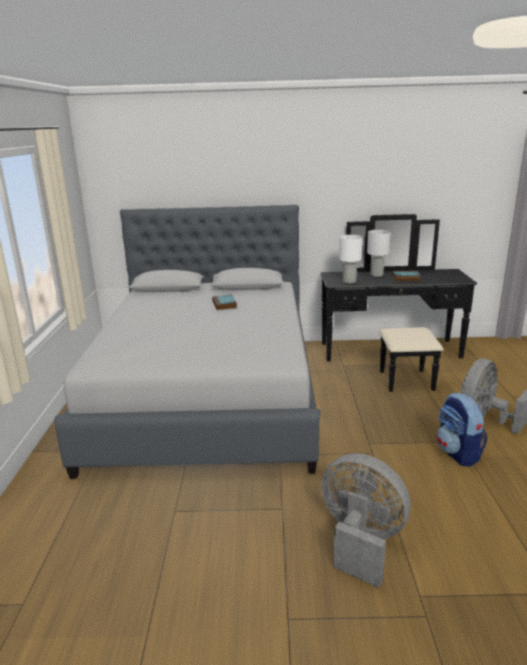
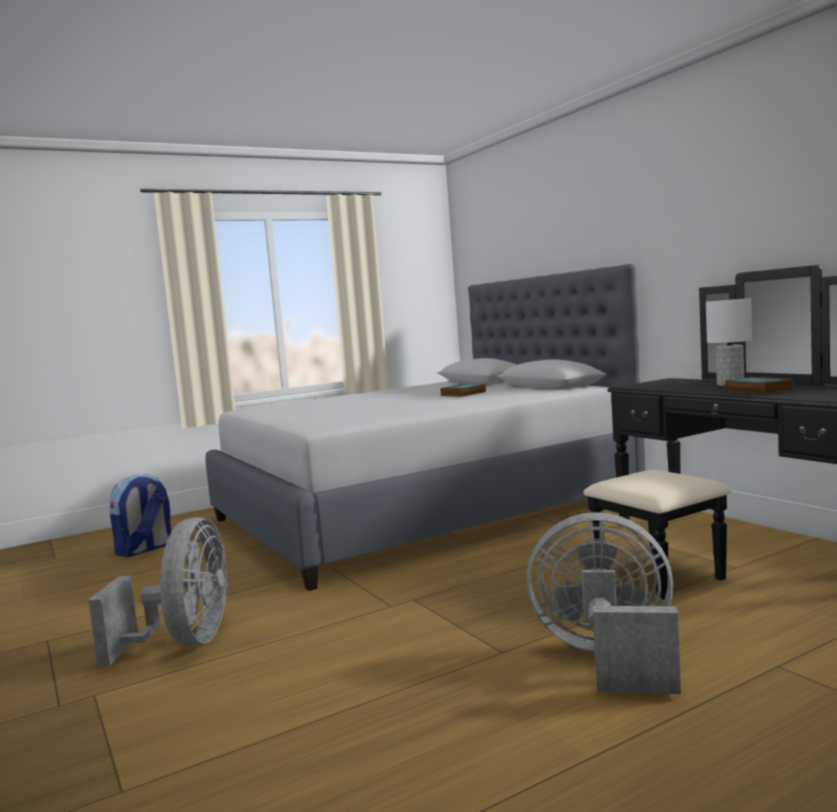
camera: 60 degrees right, 15 degrees down
(349, 281) = (656, 386): white table lamp -> none
(458, 453) = (459, 658): backpack -> backpack (144, 549)

